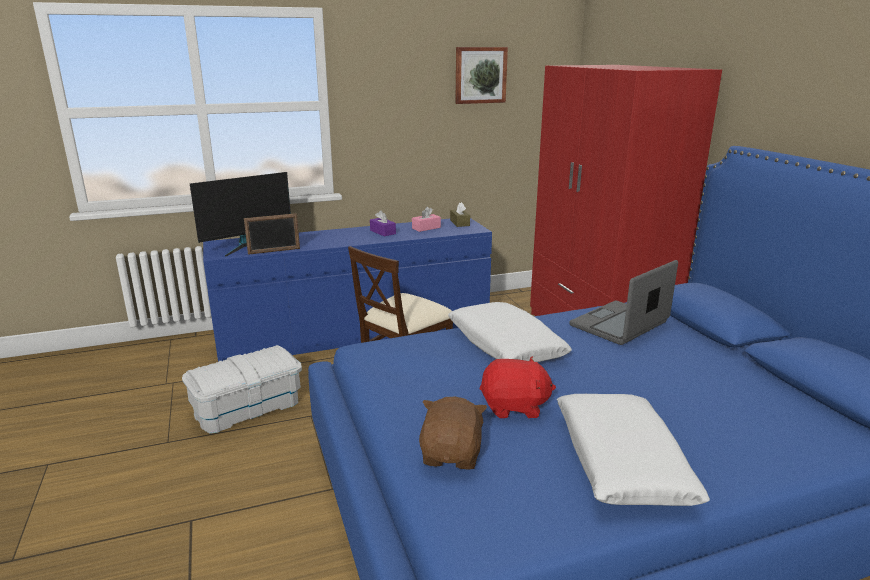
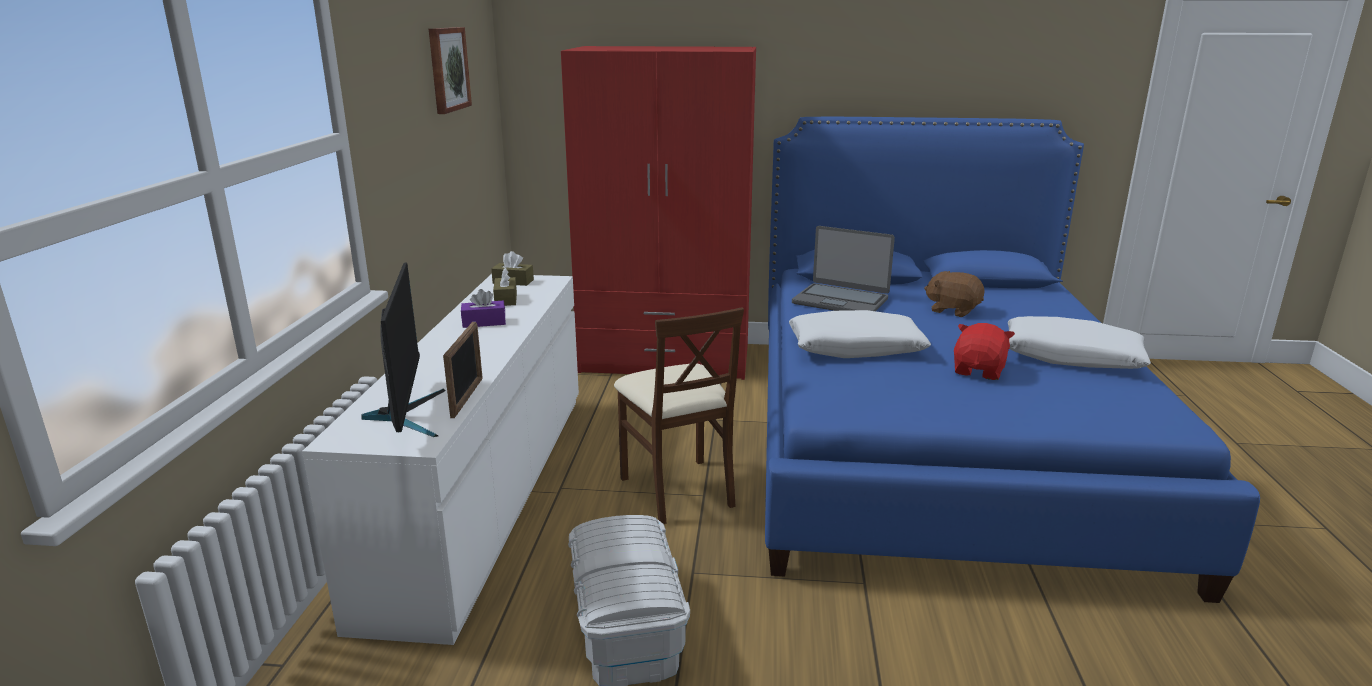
camera: 65 degrees left, 0 degrees up
(356, 332) = (485, 493): blue dresser -> white dresser
(426, 228) = (505, 299): pink tissue box -> brown tissue box
(452, 455) = (1056, 409): brown plush toy -> brown plush toy (953, 310)
(620, 324) = (840, 301): laptop -> laptop turned 45 degrees counterclockwise

